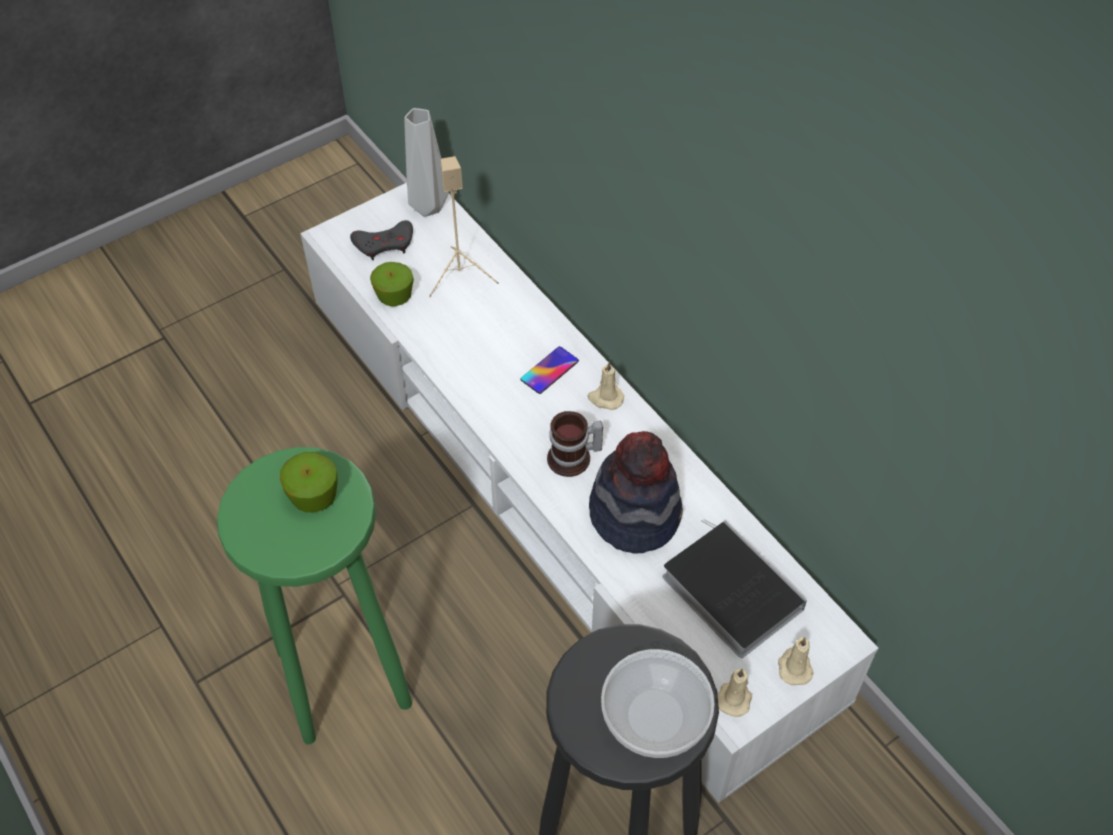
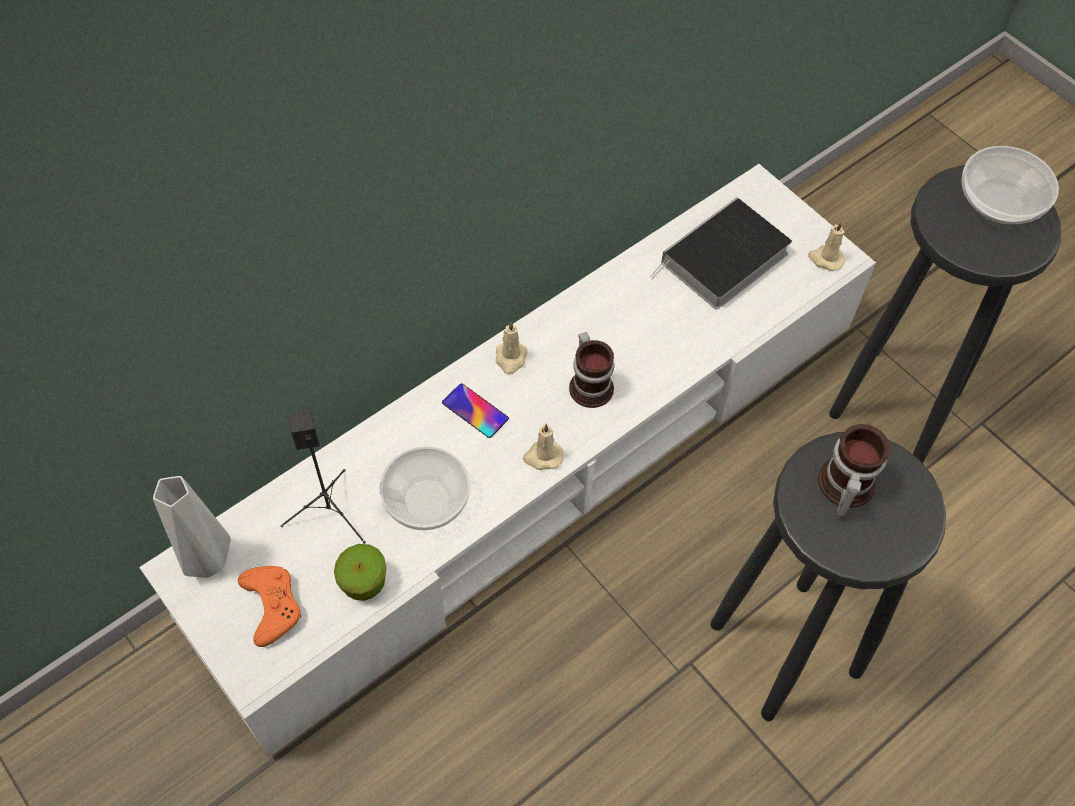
camera: 95 degrees left, 5 degrees up
(314, 496) = (842, 487): apple -> mug
(343, 676) = (783, 648): green stool -> black stool
(384, 244) = (272, 605): grey game controller -> orange game controller
(460, 275) = (330, 511): beige speaker -> black speaker
(462, 336) = (427, 501): none -> bowl
(635, 513) = (650, 331): hat -> none
(794, 667) = (788, 218): beige candle -> beige candle (542, 457)

